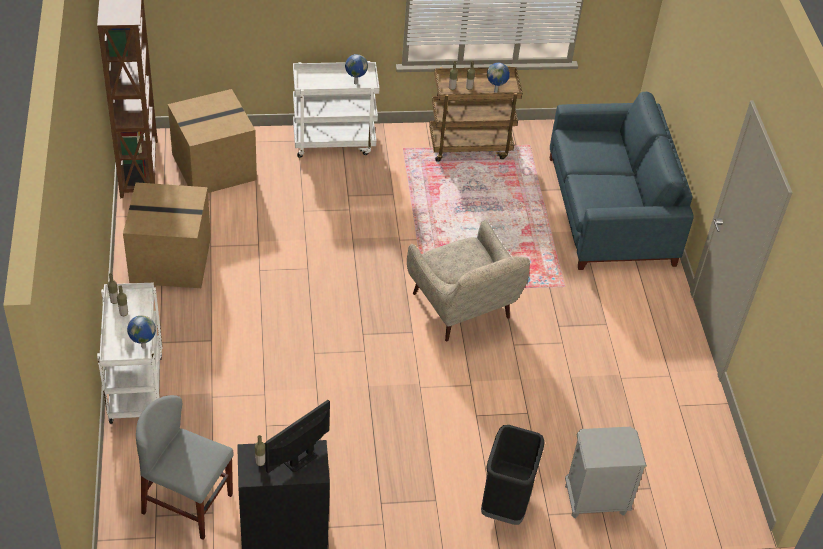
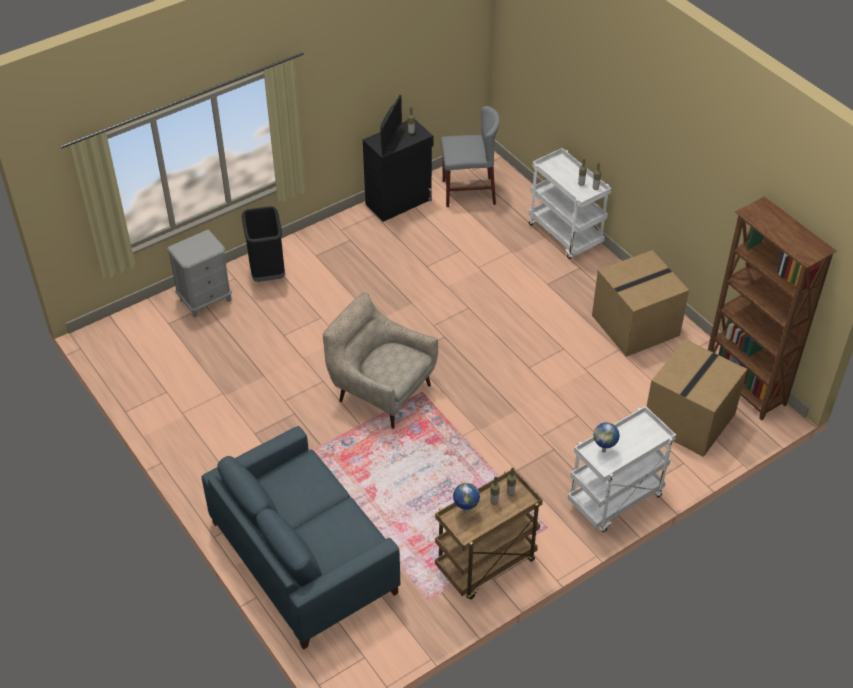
camera: 155 degrees right, 0 degrees up
(143, 347) = (547, 171): globe -> none

